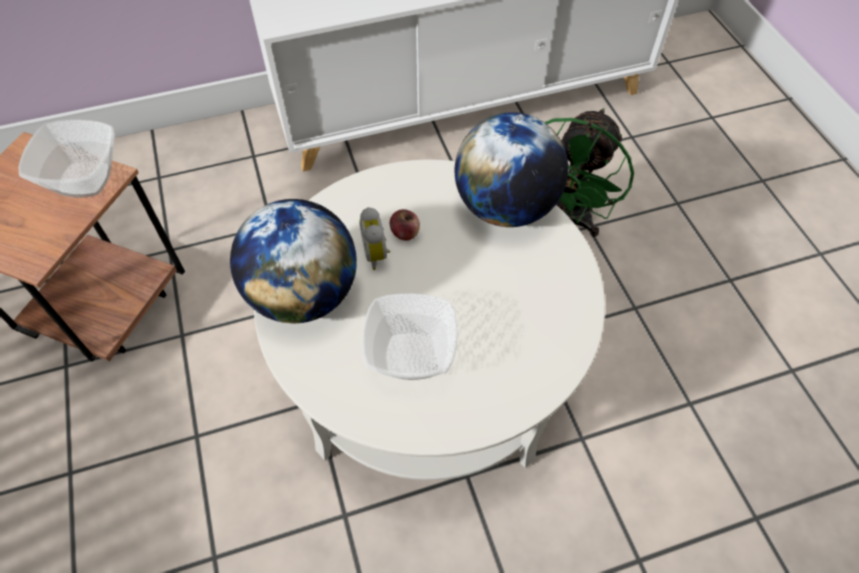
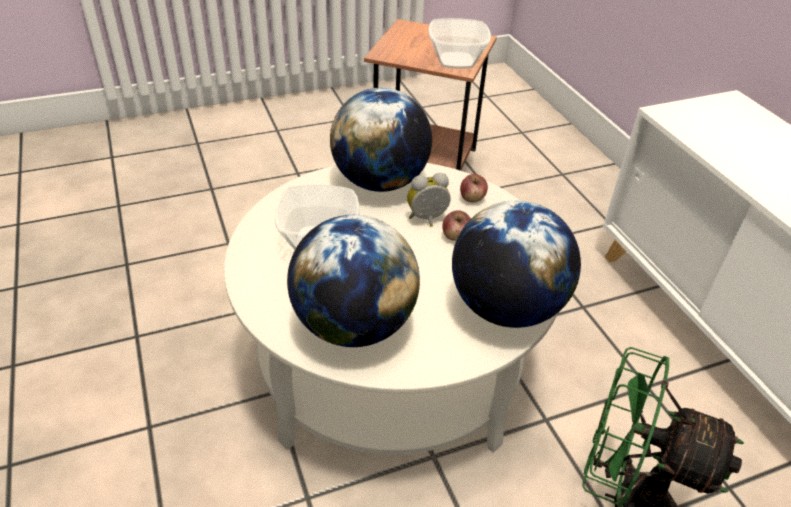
camera: 85 degrees right, 15 degrees down
(343, 213) = (472, 198): none -> apple
(535, 323) = (353, 325): none -> globe

